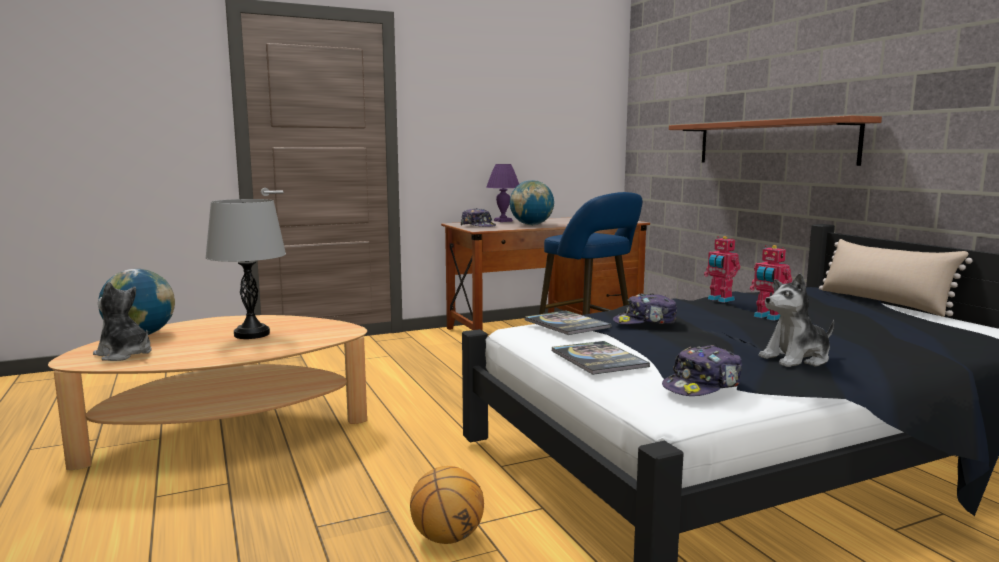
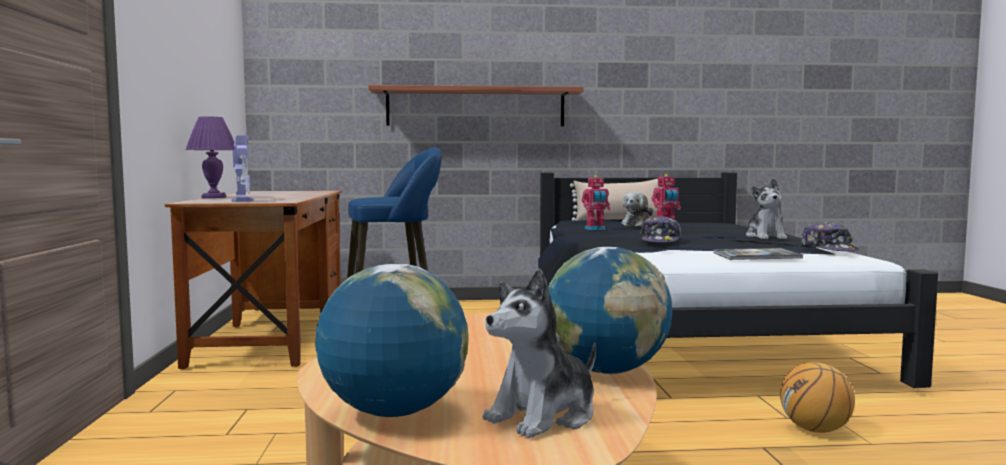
camera: 70 degrees left, 5 degrees down
(252, 334) = (477, 350): grey table lamp -> none
(478, 226) = (242, 200): cap -> toy robot
(531, 225) = (281, 197): globe -> globe (606, 371)
(566, 324) = (651, 250): book -> none
(831, 309) = (637, 224): none -> plush toy

